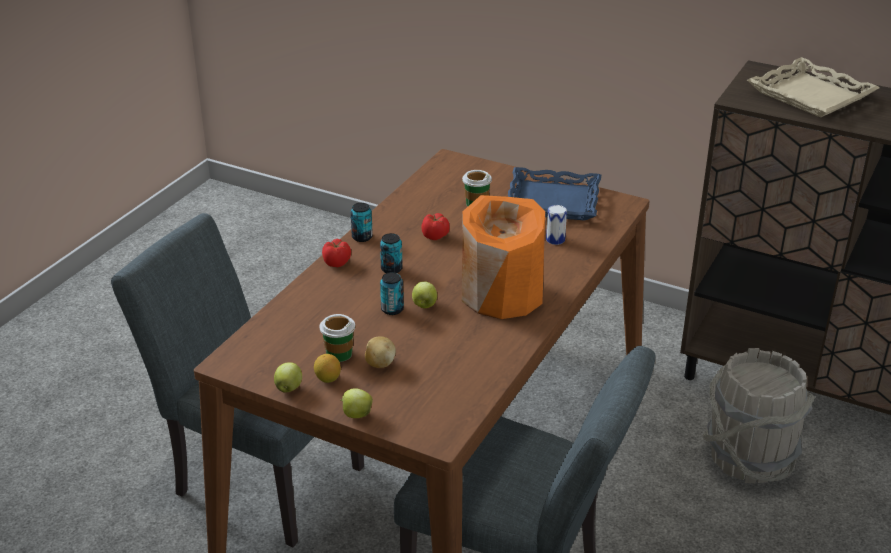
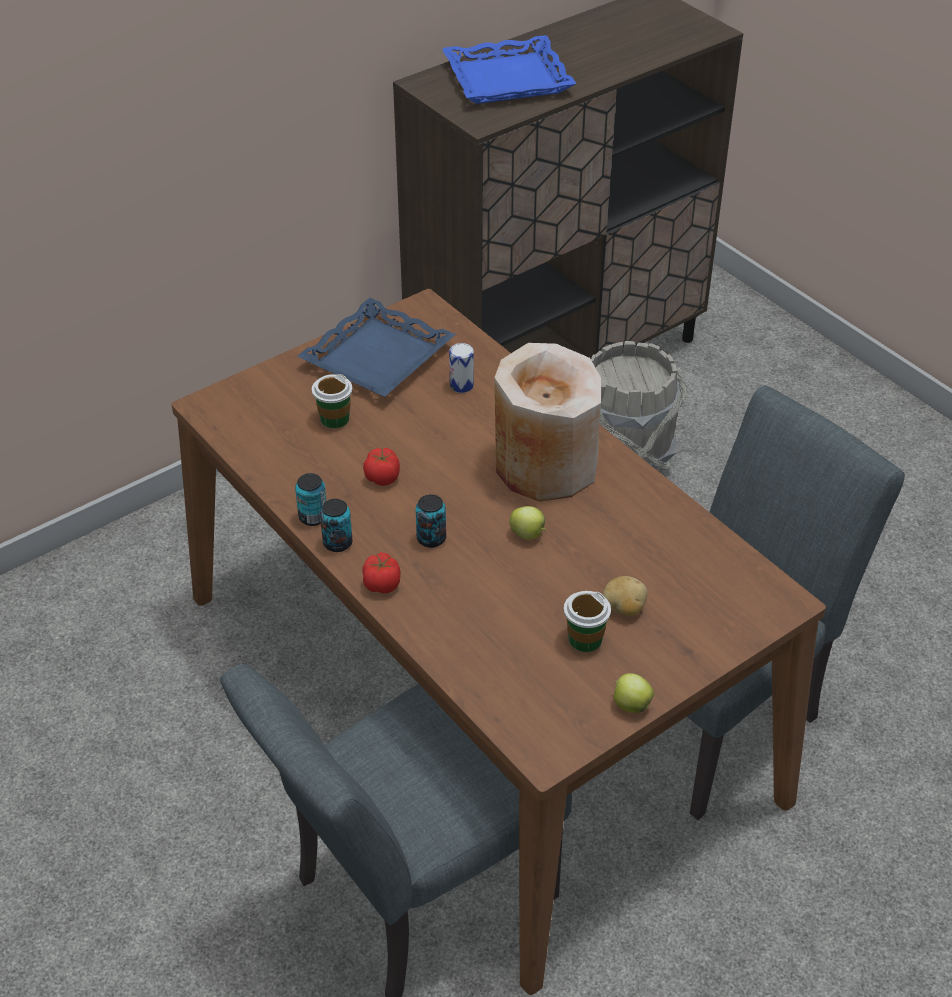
camera: 65 degrees left, 10 degrees up
(328, 379) = (630, 663): lemon -> none
(356, 414) = (711, 657): apple -> none
(392, 309) = (519, 565): can -> can (313, 517)
(501, 294) = (545, 465): orange vase -> beige vase
(811, 95) = (507, 79): beige tray -> blue tray

